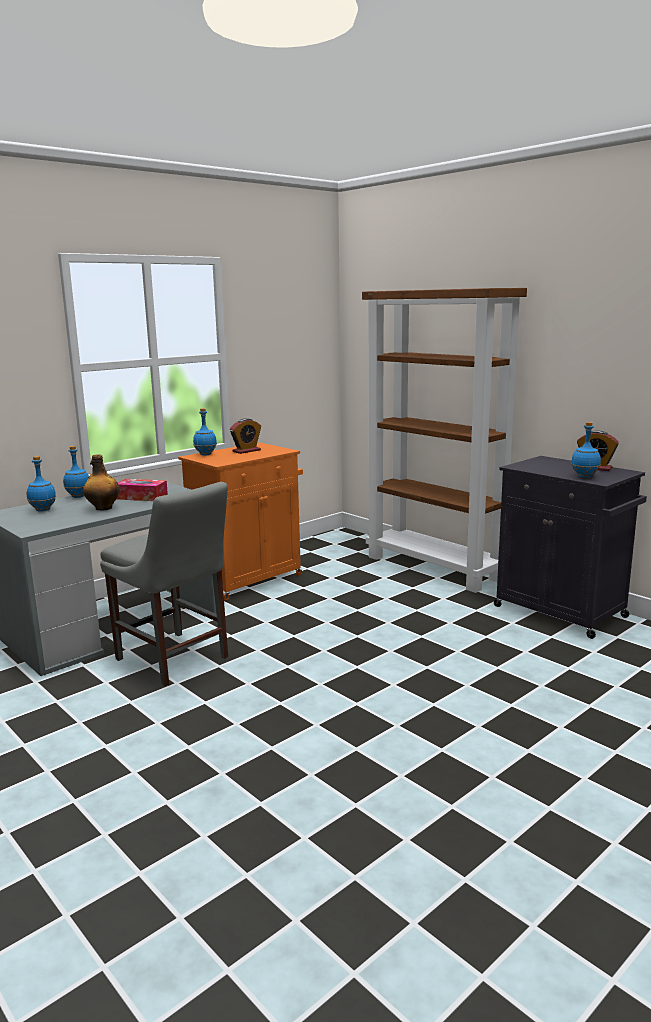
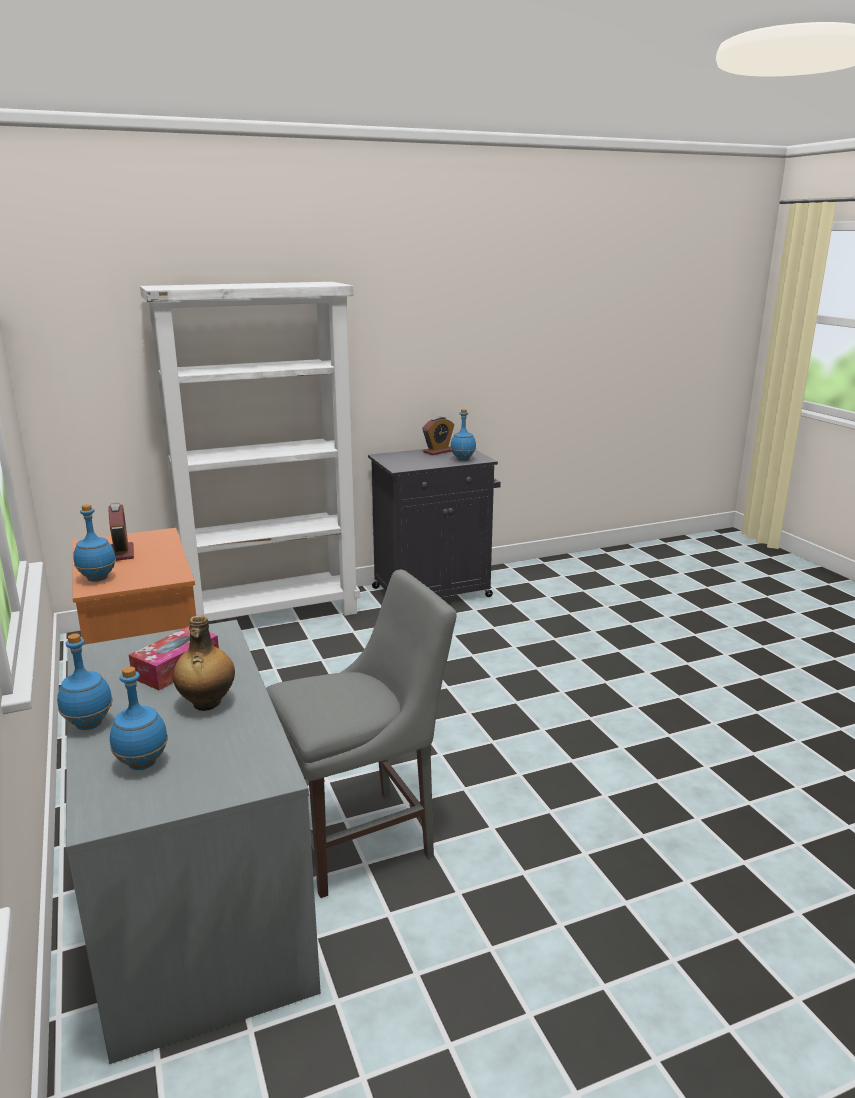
camera: 70 degrees left, 5 degrees up
(435, 568) = (273, 615): brown bookcase -> white bookcase

